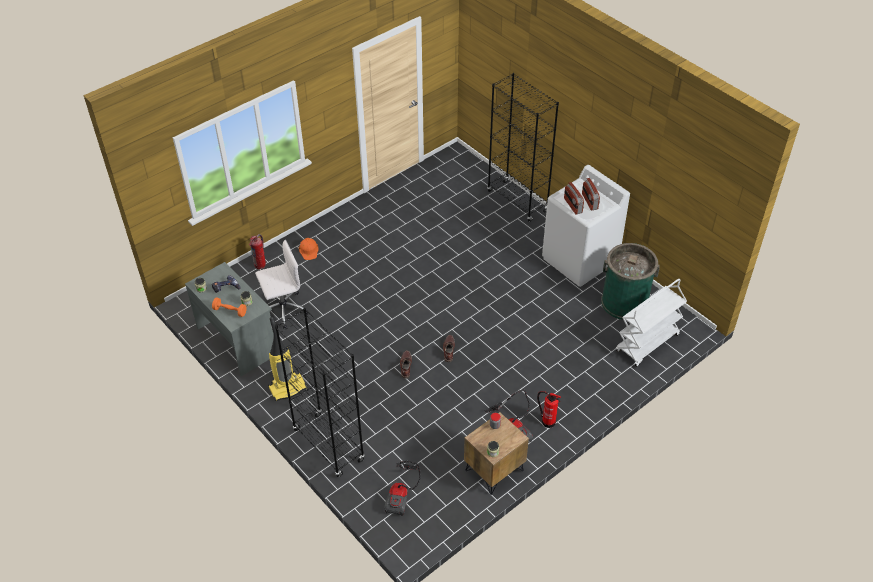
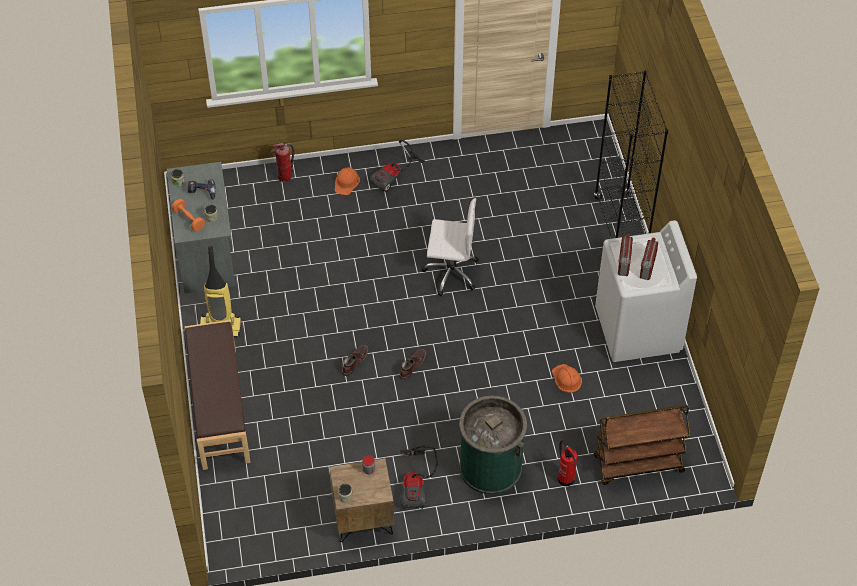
camera: 30 degrees right, 5 degrees up
(282, 309) = (274, 238): white office chair -> white office chair (450, 272)
(328, 445) = (218, 408): black bookcase -> brown bench
(401, 495) = (253, 496): vacuum cleaner -> vacuum cleaner (394, 177)
(547, 421) = (458, 495): fire extinguisher -> fire extinguisher (565, 477)
(559, 311) = (566, 379): none -> orange hard hat
(624, 302) = (650, 404): green trash can -> green trash can (490, 467)
(647, 343) = (637, 464): white cart -> brown cart

